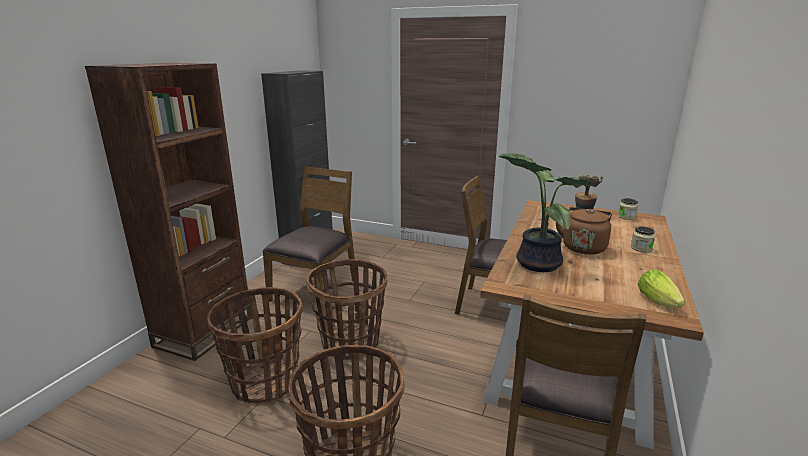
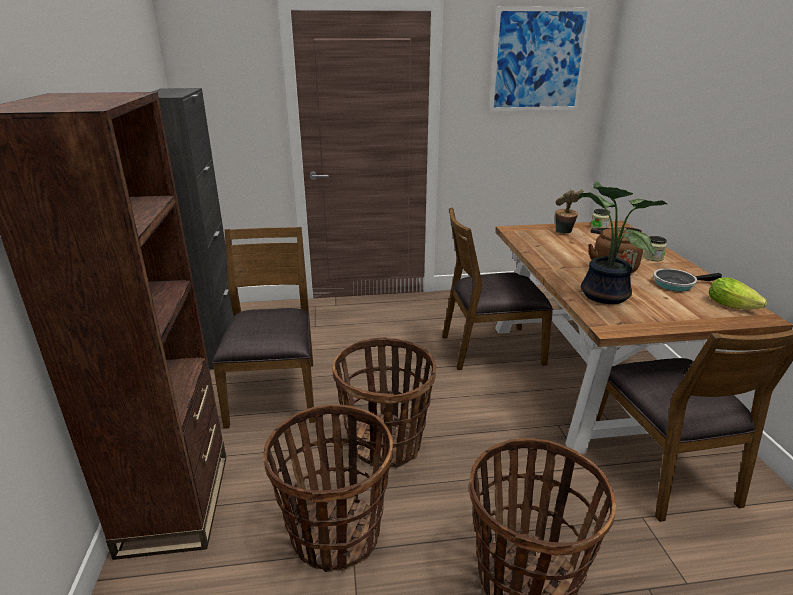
camera: 30 degrees left, 5 degrees up
(606, 57) = (538, 60): none -> picture
(628, 272) = (676, 284): none -> frying pan

